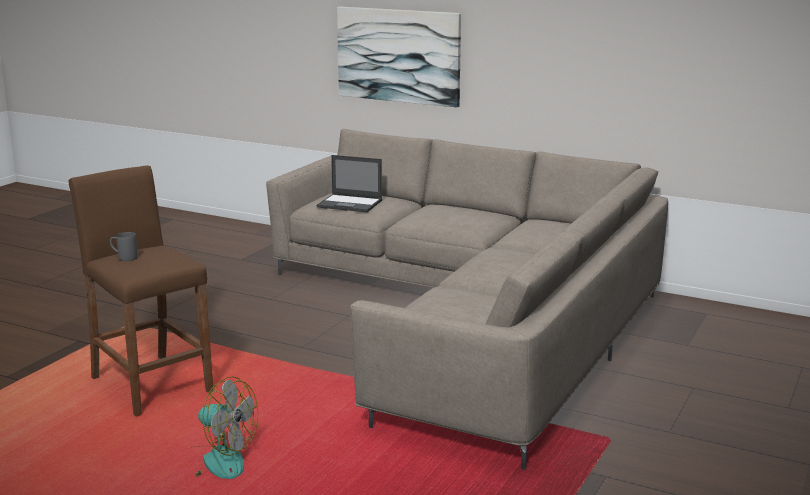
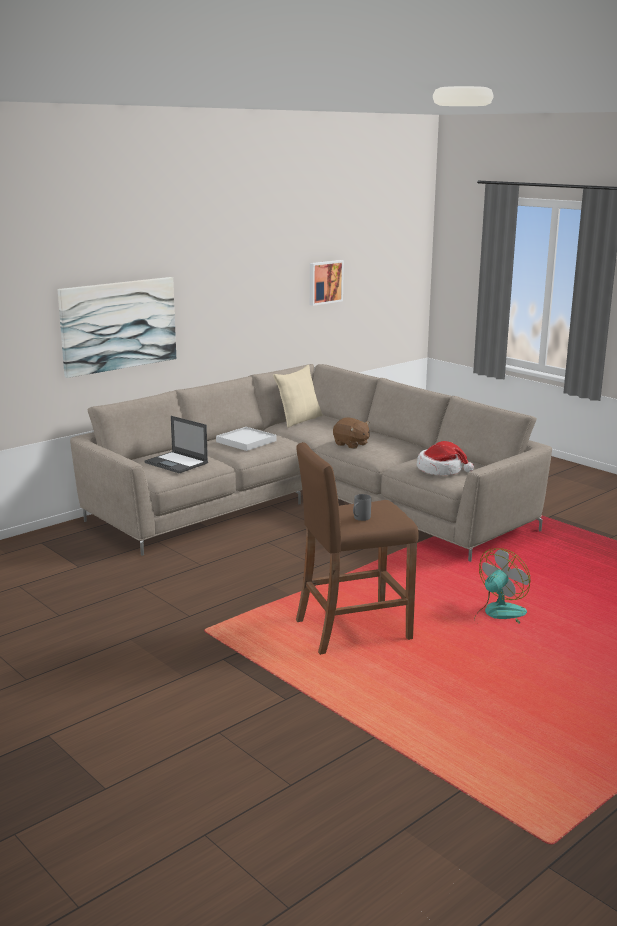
camera: 70 degrees left, 0 degrees up
(350, 204) = (177, 463): laptop -> laptop turned 90 degrees clockwise
(439, 307) = (441, 470): none -> hat
(448, 215) = (246, 441): none -> white tray
(495, 256) = (351, 444): none -> brown plush toy
(562, 224) = (299, 420): none -> beige pillow
(704, 58) = (324, 282): none -> picture

